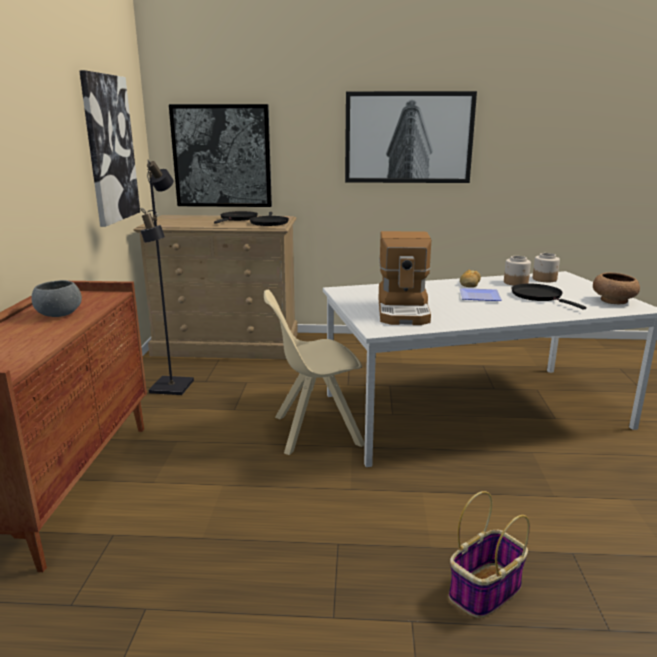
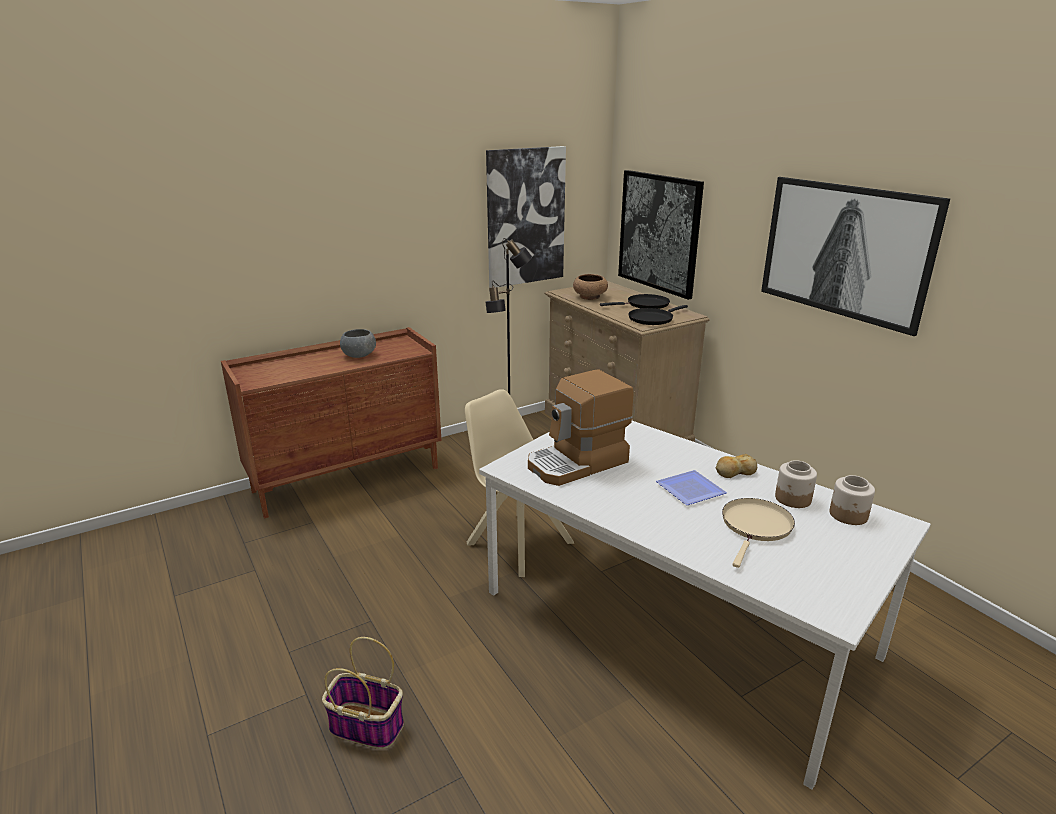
camera: 55 degrees right, 5 degrees up
(539, 296) = (755, 527): black frying pan -> beige frying pan
(613, 301) = (831, 587): brown bowl -> brown bowl (590, 297)

